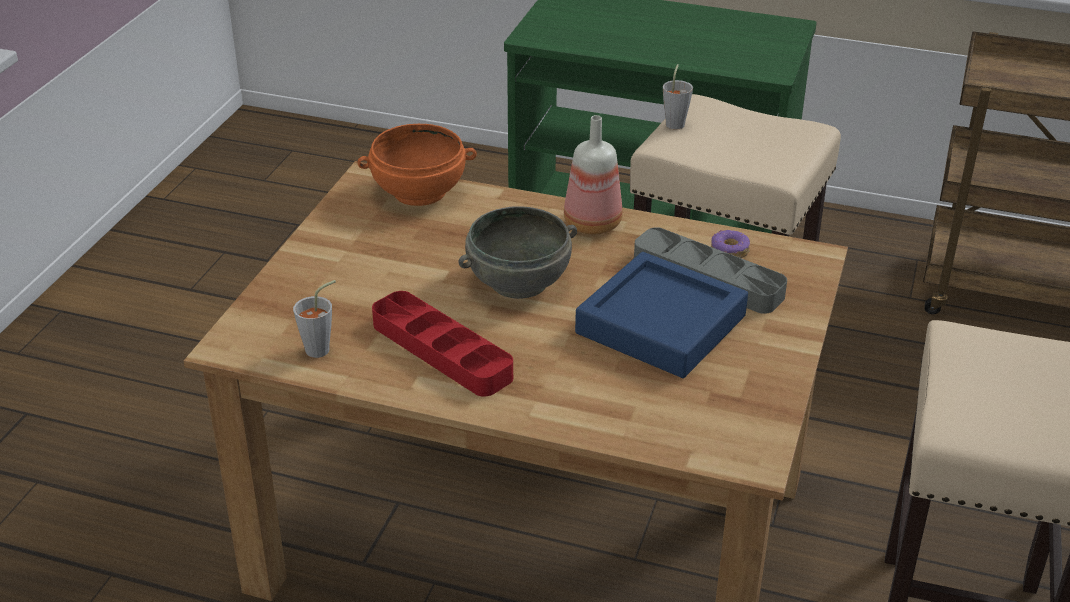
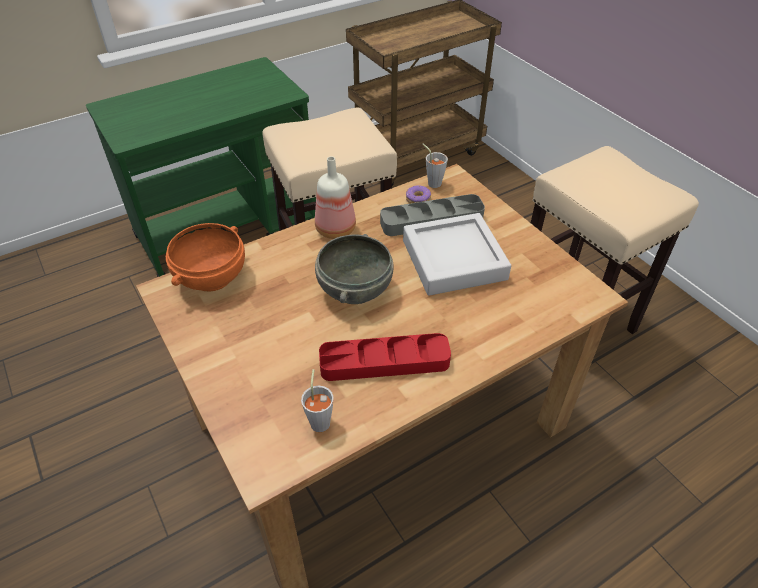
camera: 50 degrees left, 10 degrees up
(661, 324) = (454, 260): blue tray -> grey tray
(676, 122) = (285, 147): grey cup -> grey cup (432, 182)

